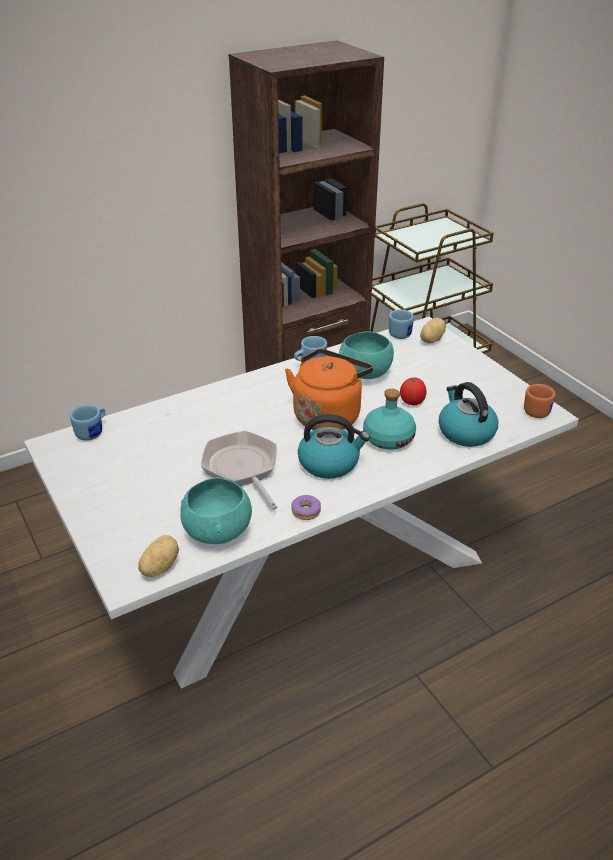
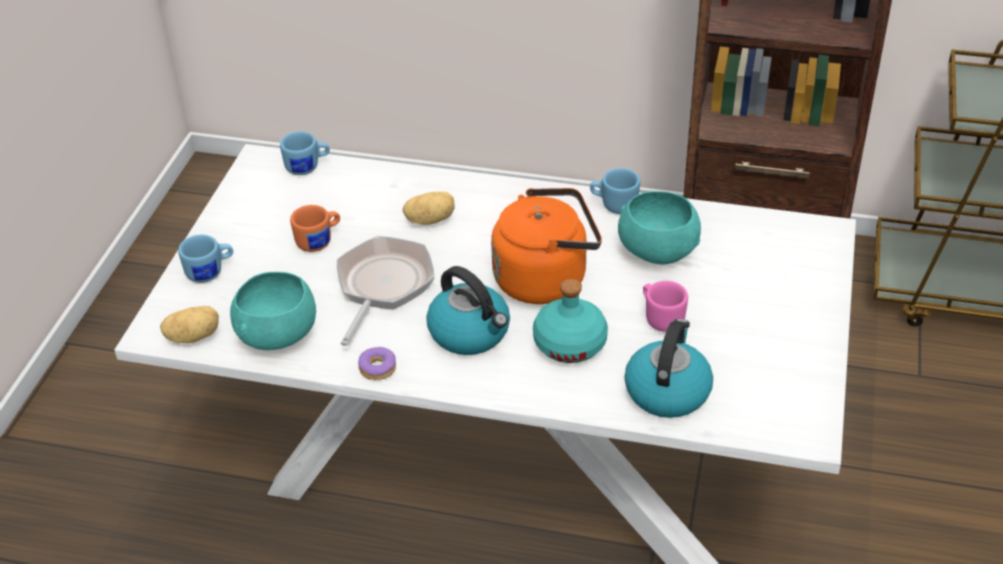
camera: 45 degrees right, 5 degrees up
(401, 333) = (781, 223): blue mug -> blue mug (210, 272)
(412, 402) = (661, 317): tomato -> pink mug
(430, 340) = (805, 252): potato -> potato (430, 220)
(536, 410) = (800, 419): orange mug -> orange mug (319, 241)

